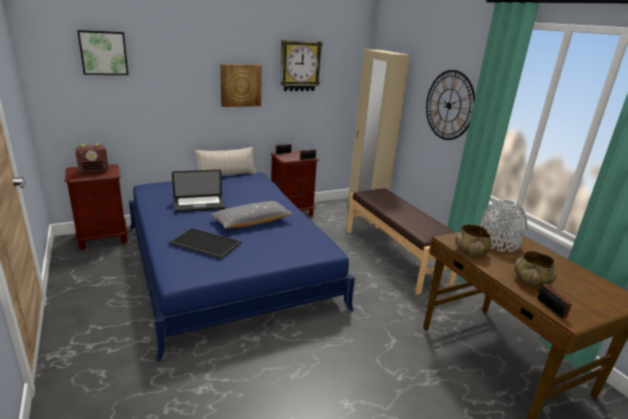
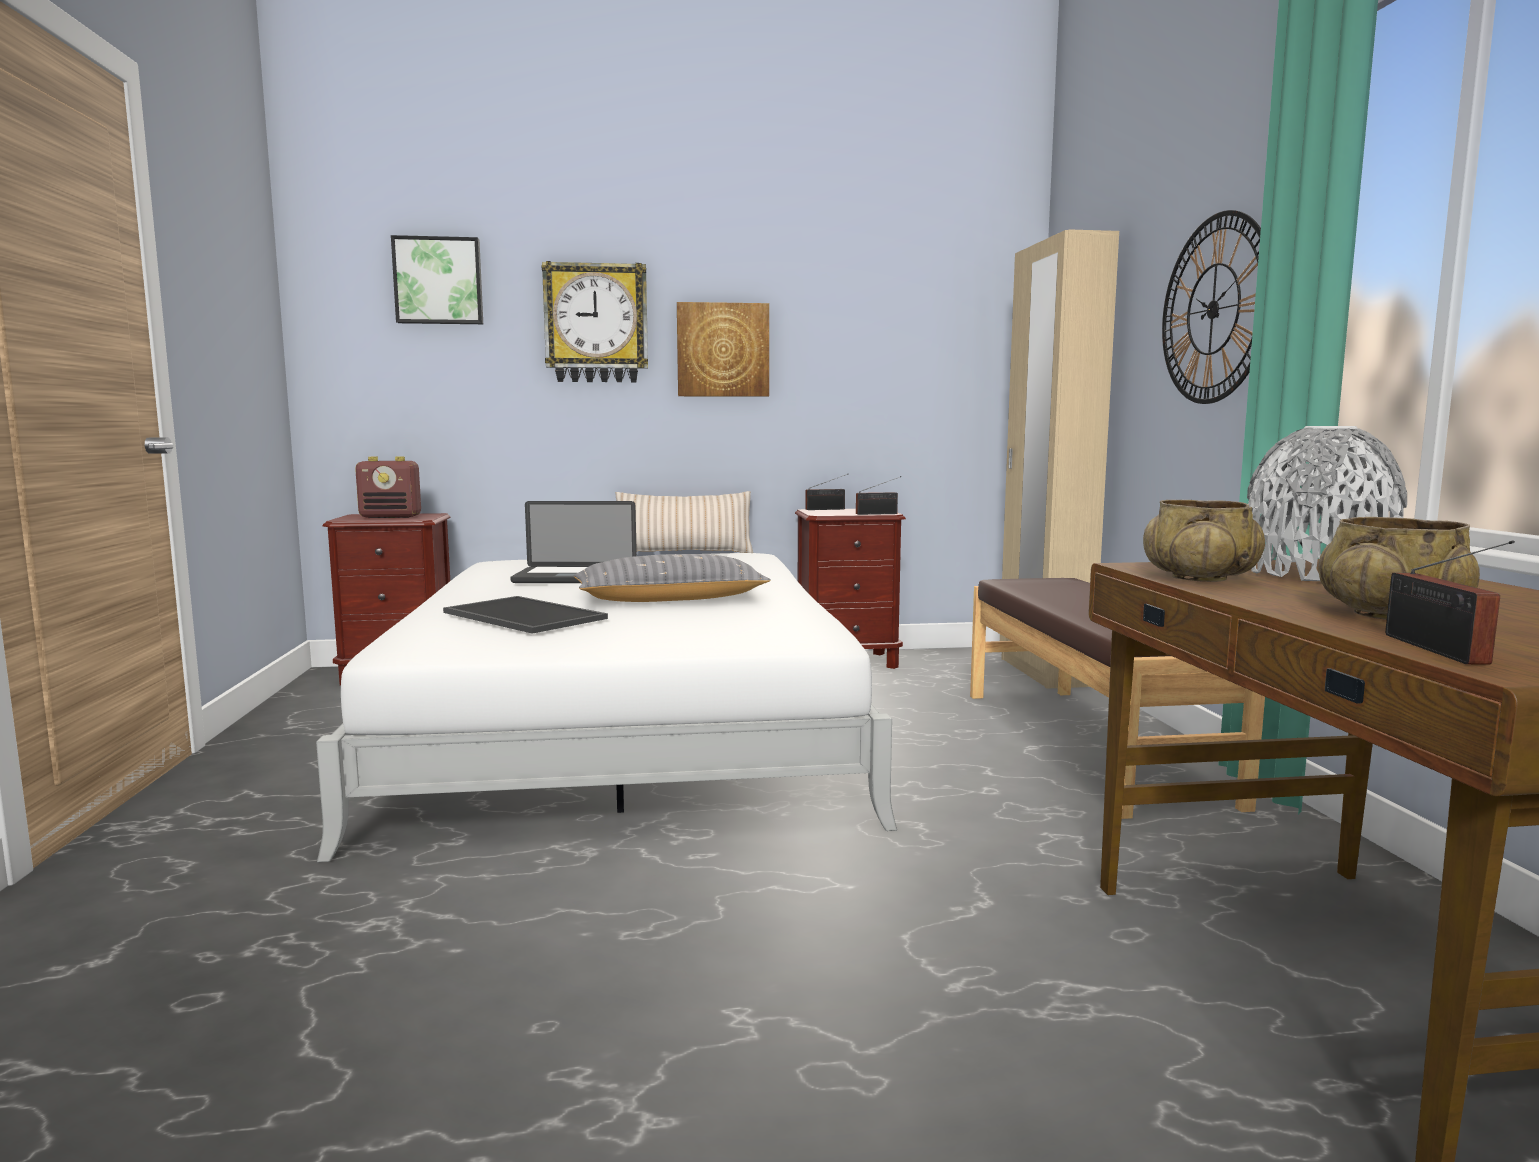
camera: 20 degrees right, 15 degrees down
(227, 264) = (625, 726): blue bed -> white bed
(299, 66) = (863, 307): wall clock -> wall clock (596, 323)

